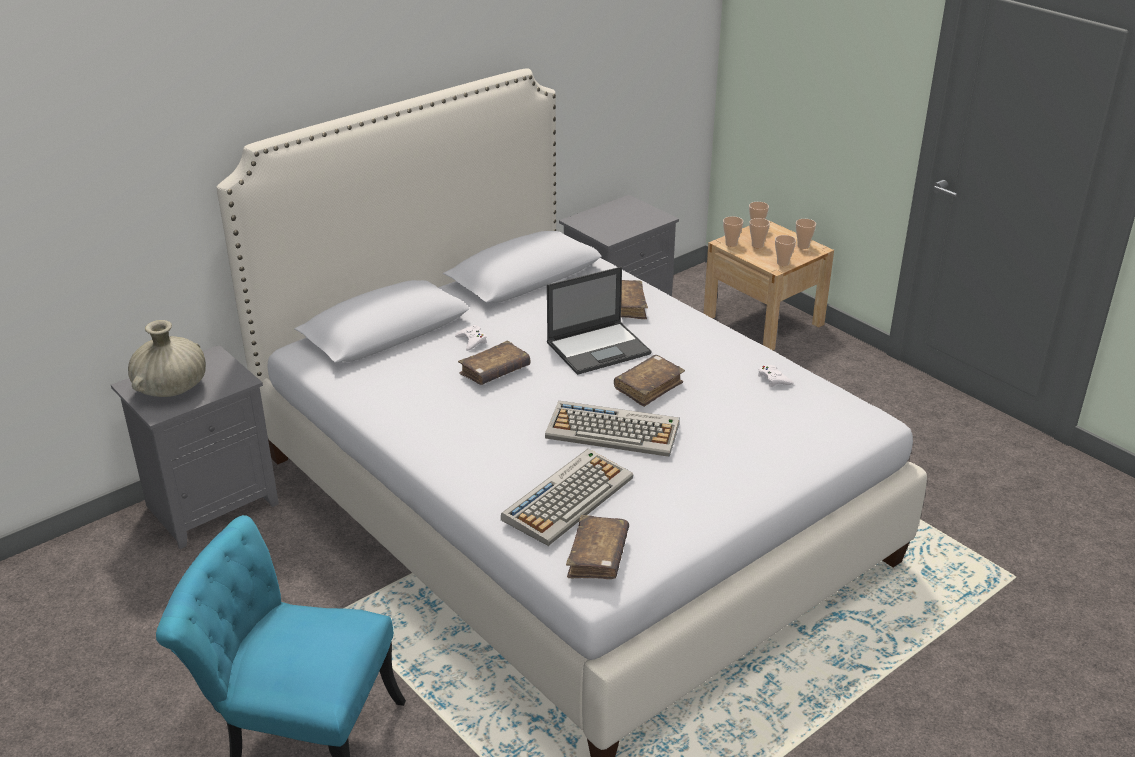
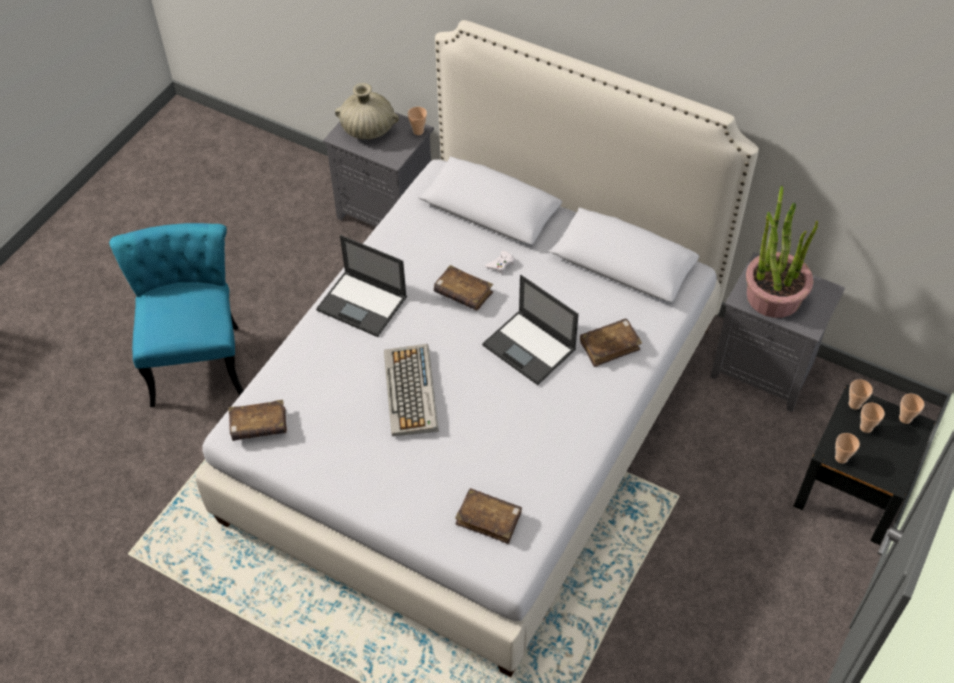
camera: 70 degrees right, 20 degrees up
(458, 440) = (363, 304): none -> laptop
(568, 497) = (316, 388): keyboard -> none
(616, 224) = (773, 296): none -> potted plant
(648, 387) = (486, 397): brown book -> brown book (489, 519)
(763, 320) = (852, 488): beige nightstand -> black nightstand
(774, 379) = (541, 483): white game controller -> none
(803, 246) = (892, 468): cup -> cup (418, 131)

